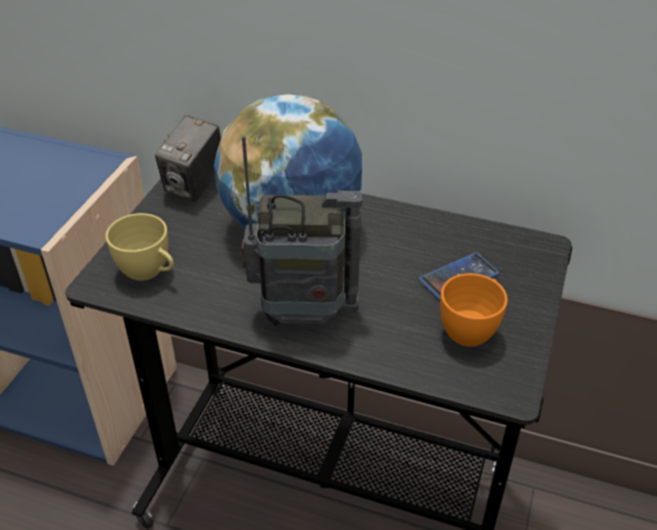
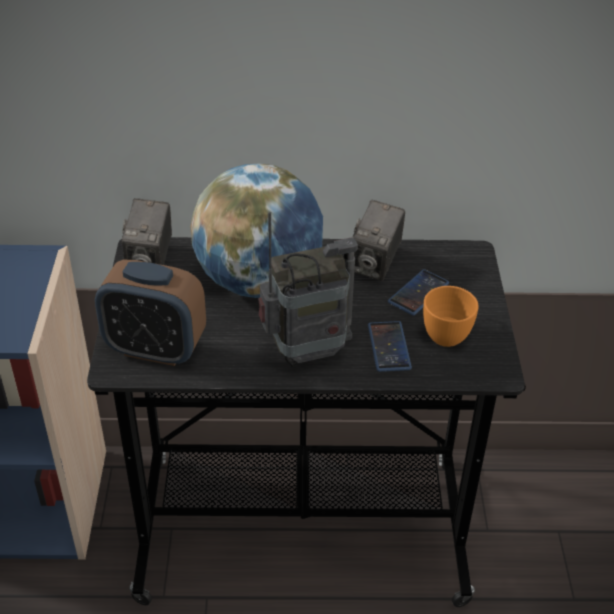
camera: 20 degrees left, 0 degrees up
(149, 272) = (155, 349): yellow cup -> alarm clock
(395, 329) = (389, 347): none -> phone
(425, 236) = (375, 264): none -> camera

